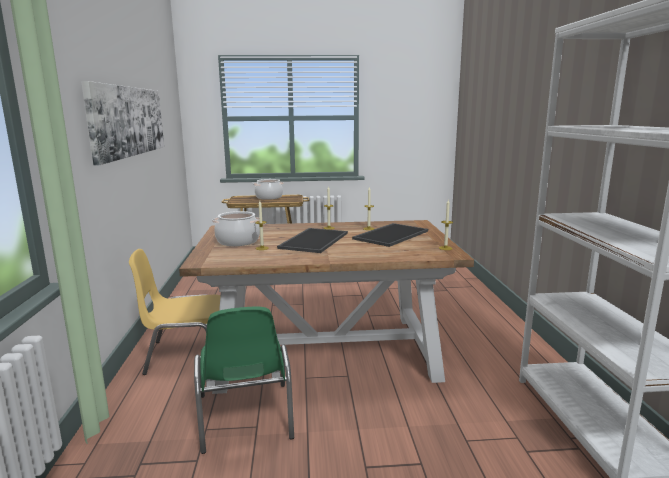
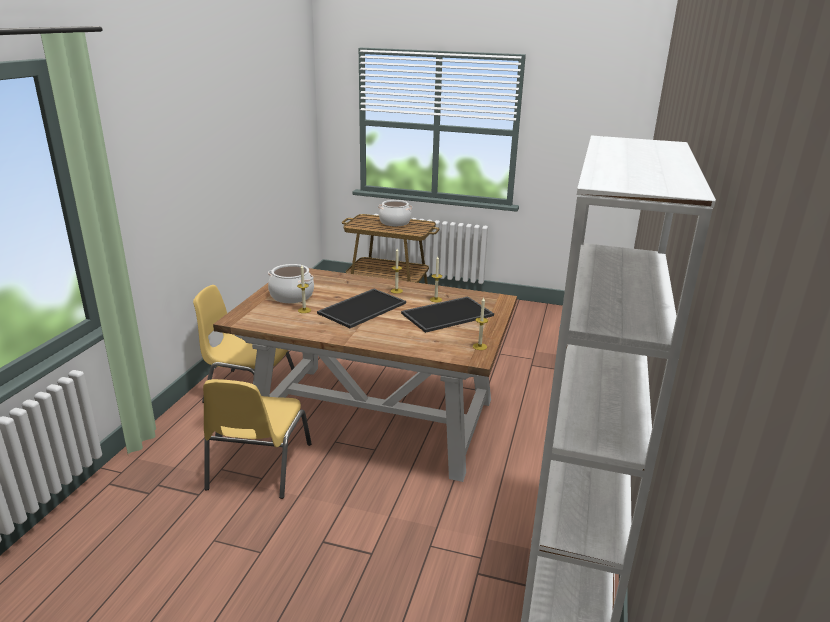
camera: 20 degrees right, 10 degrees up
(128, 121) = (220, 150): picture -> none
(245, 417) = (258, 467): green chair -> yellow chair

